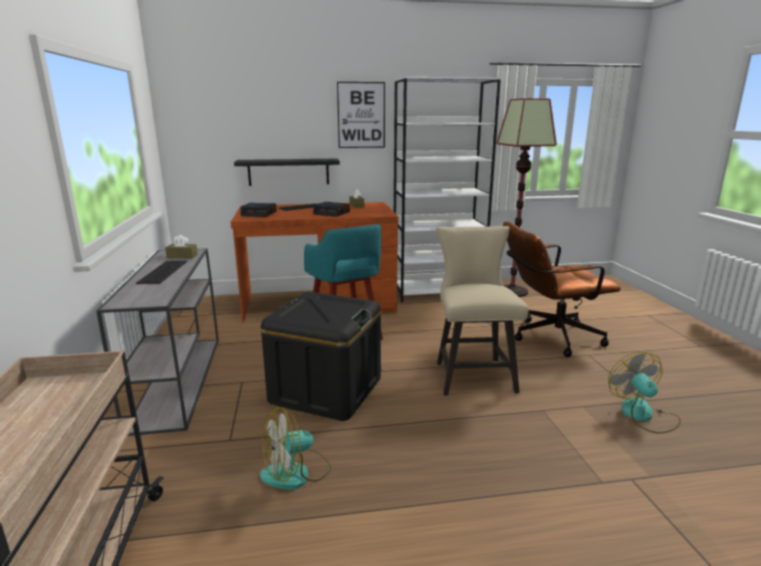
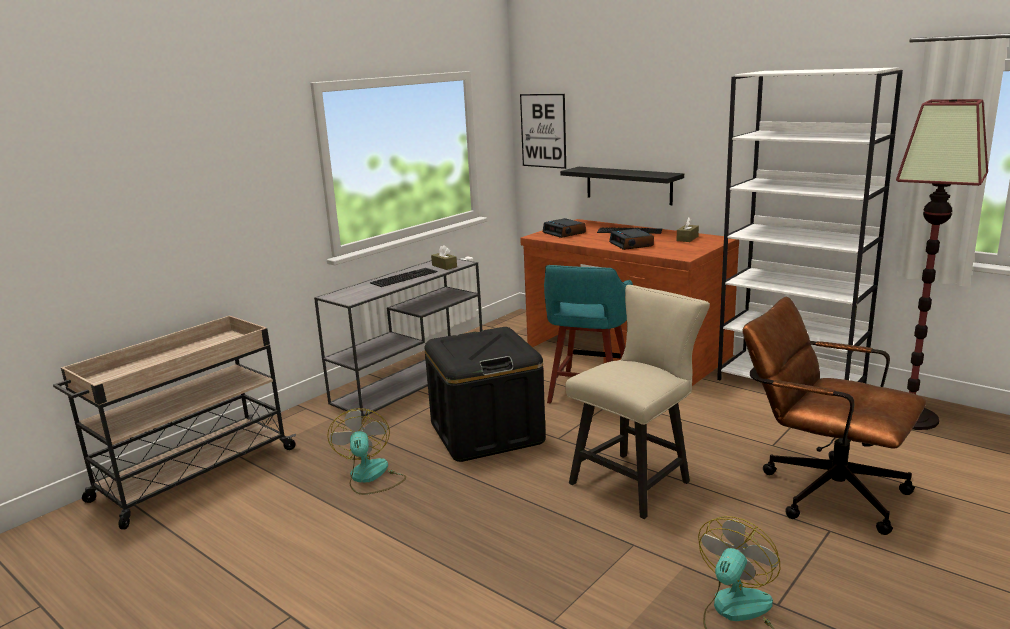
camera: 50 degrees right, 0 degrees up
(296, 473) = (370, 477): fan -> fan turned 60 degrees clockwise
(361, 115) = (717, 118): picture -> picture (543, 131)

